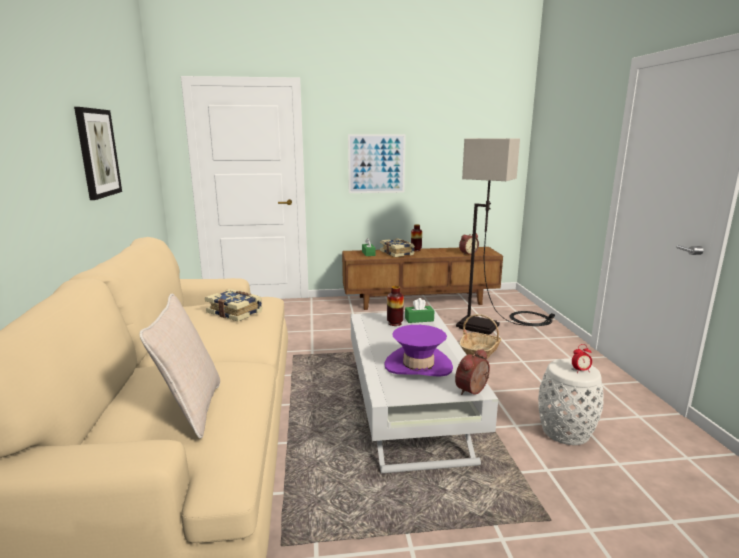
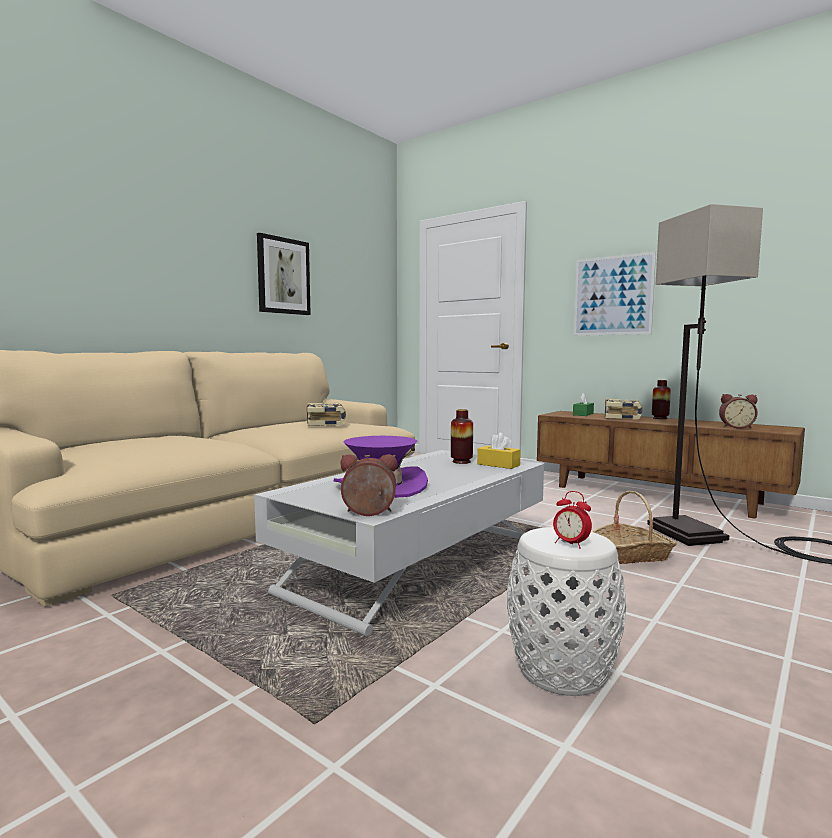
camera: 45 degrees right, 10 degrees down
(192, 409) = (134, 449): beige pillow -> none
(419, 319) = (498, 465): green tissue box -> yellow tissue box

